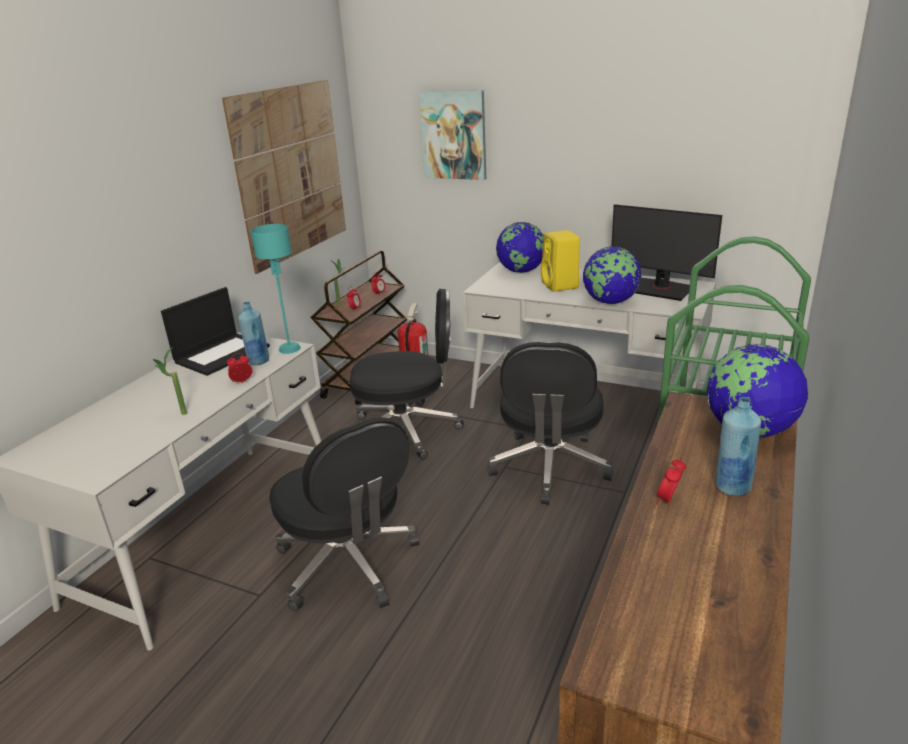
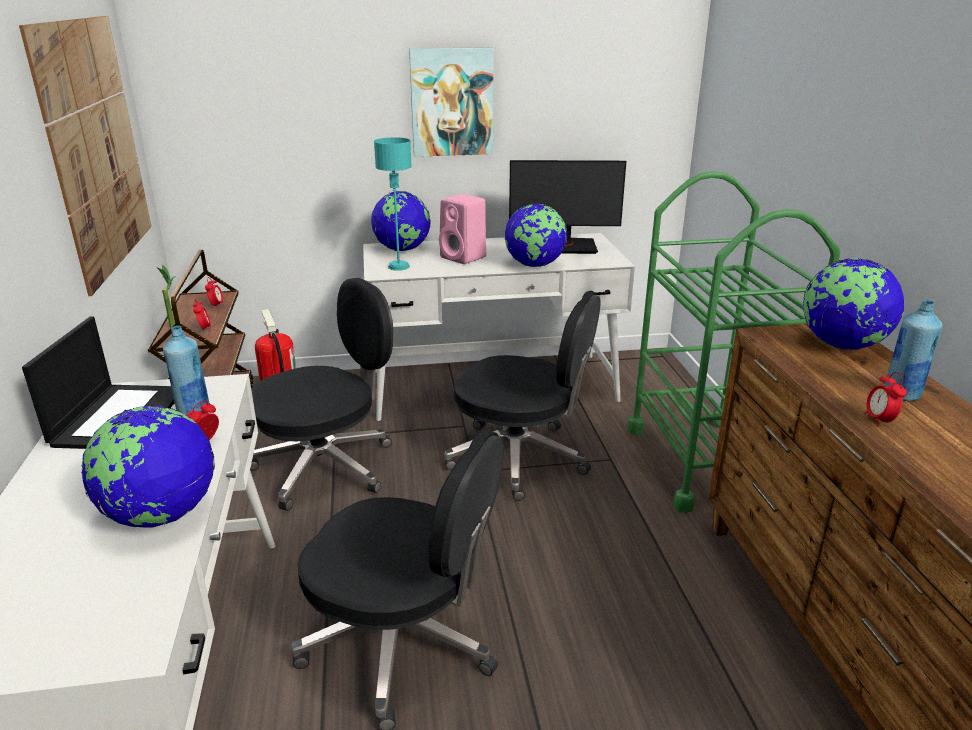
camera: 35 degrees left, 0 degrees up
(179, 415) = (160, 515): potted plant -> globe
(289, 349) = (220, 387): turquoise table lamp -> turquoise table lamp (398, 267)
(454, 135) = (291, 91): picture -> picture (452, 102)
(550, 468) = (520, 458): black office chair -> black office chair turned 45 degrees counterclockwise
(560, 286) = (464, 257): yellow speaker -> pink speaker

